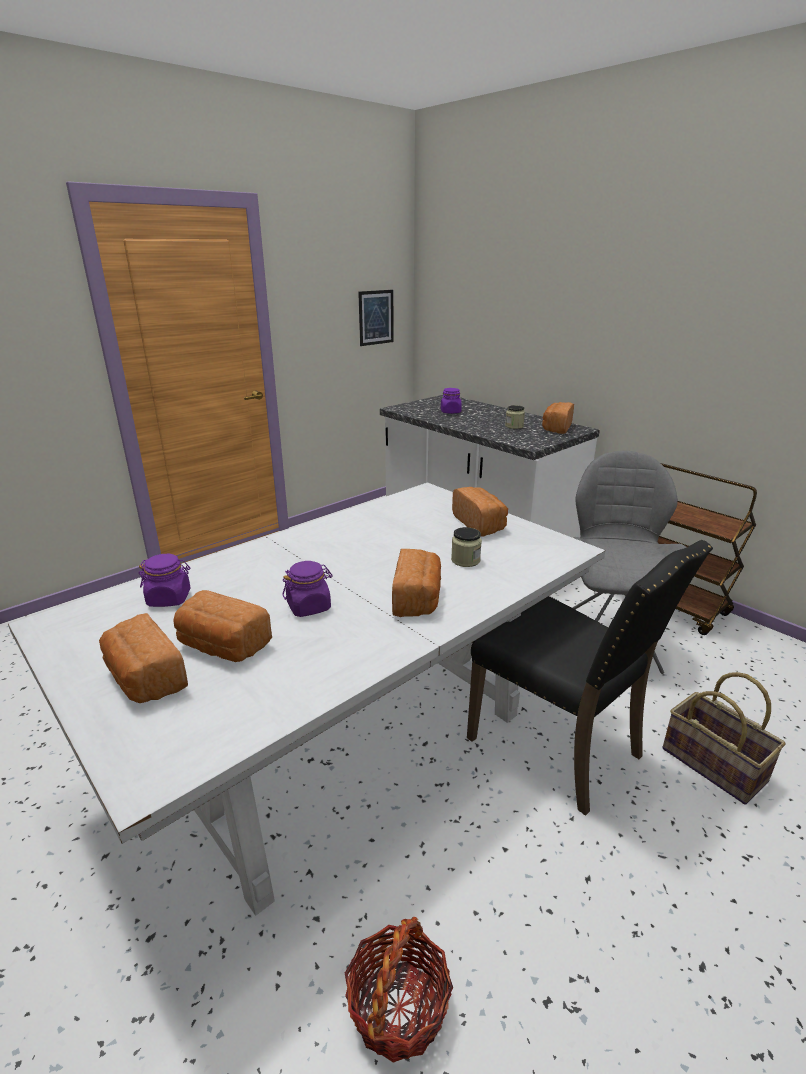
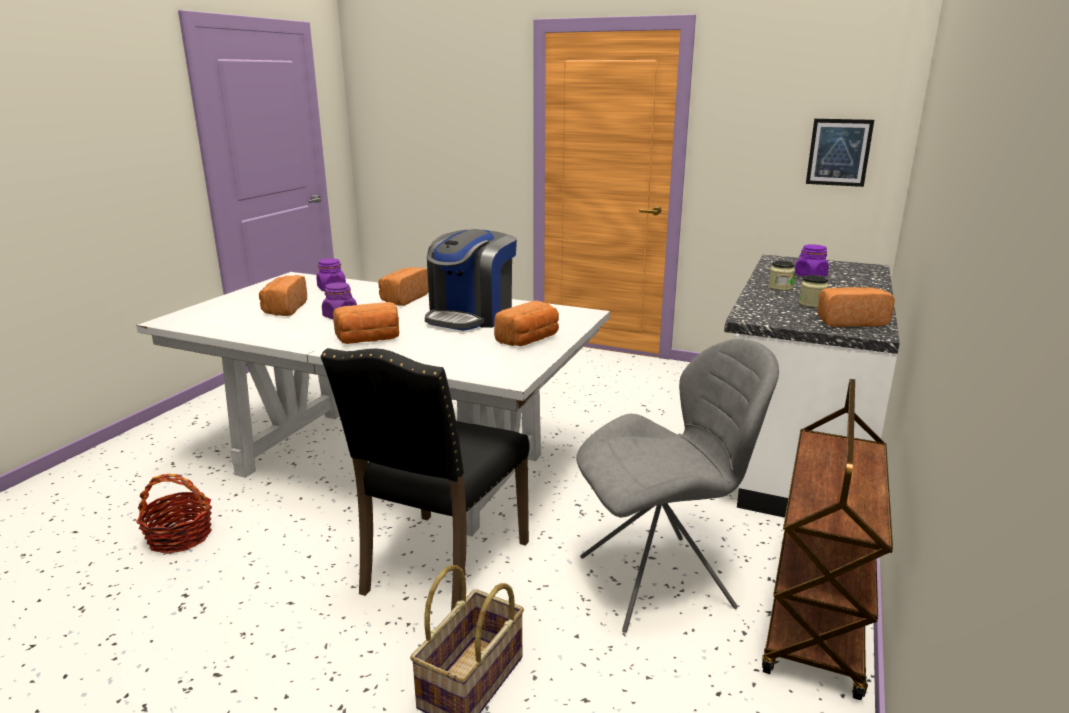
camera: 65 degrees right, 5 degrees down
(145, 679) = (247, 303): bread -> bread (403, 298)
(387, 535) = (471, 316): none -> coffee machine
(465, 560) = (447, 344): jar -> jar (780, 287)

